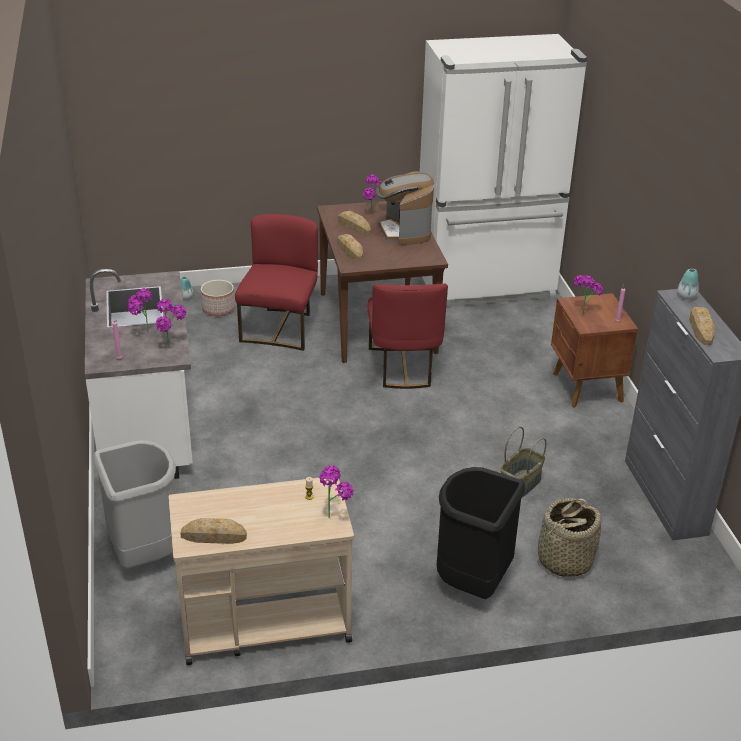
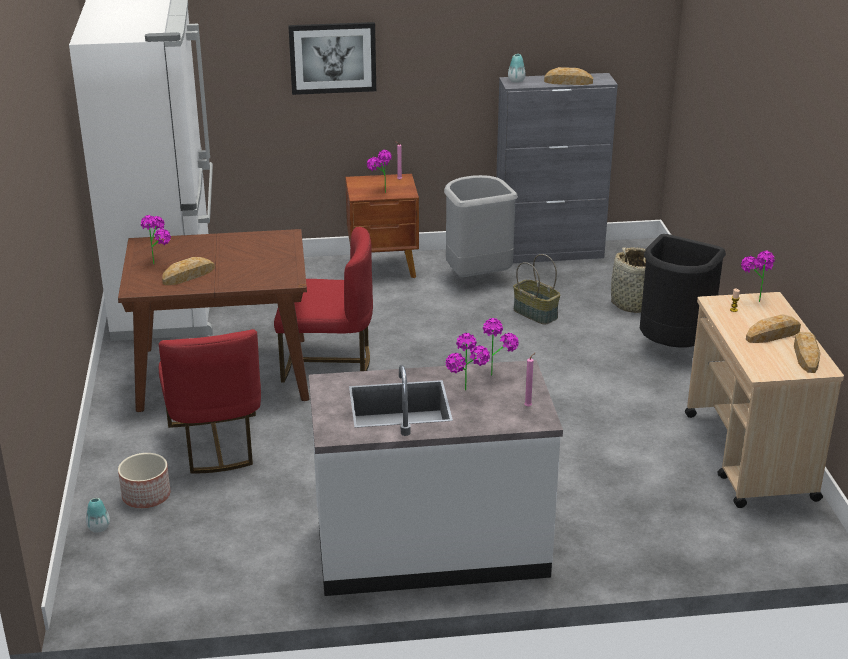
camera: 85 degrees left, 5 degrees down
(145, 554) = (668, 536): grey trash can -> grey trash can (476, 277)
(280, 328) = (216, 444): red chair -> red chair turned 120 degrees counterclockwise
(349, 250) = (251, 280): bread -> bread (773, 334)
(404, 232) = (216, 247): coffee machine -> none
(633, 180) = (332, 58): none -> picture

